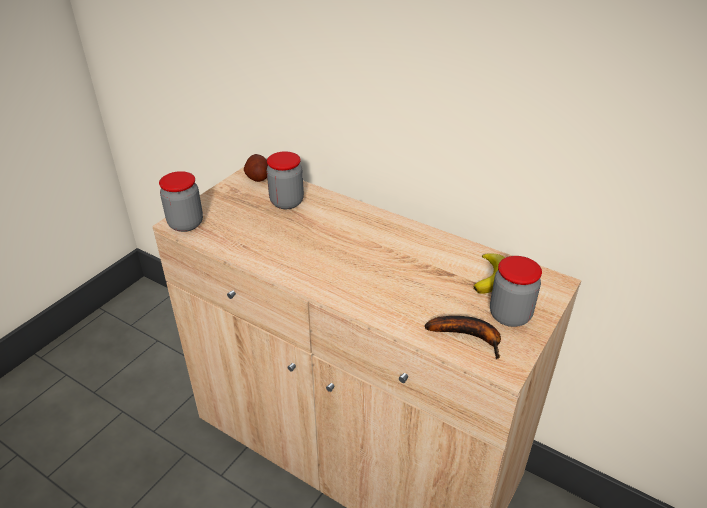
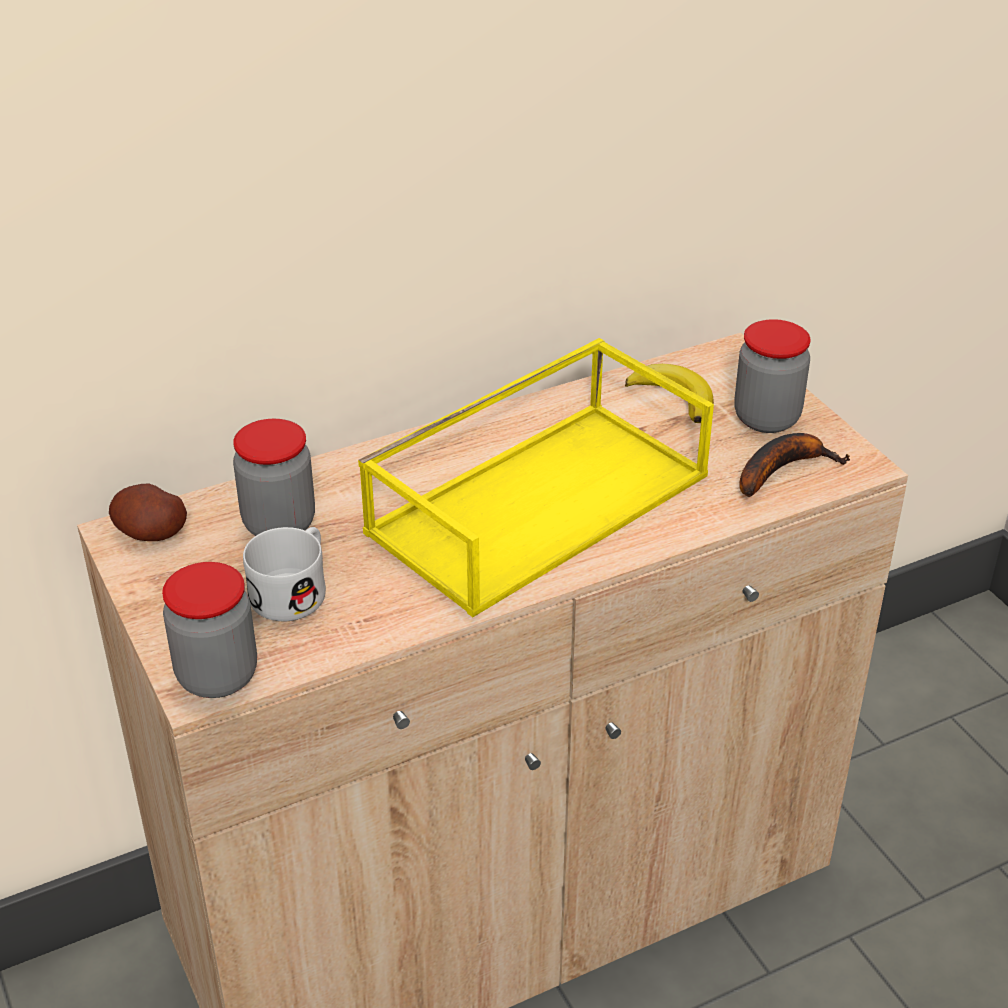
camera: 60 degrees left, 0 degrees up
(248, 221) = (295, 590): none -> white mug
(363, 262) = (539, 500): none -> yellow tray

